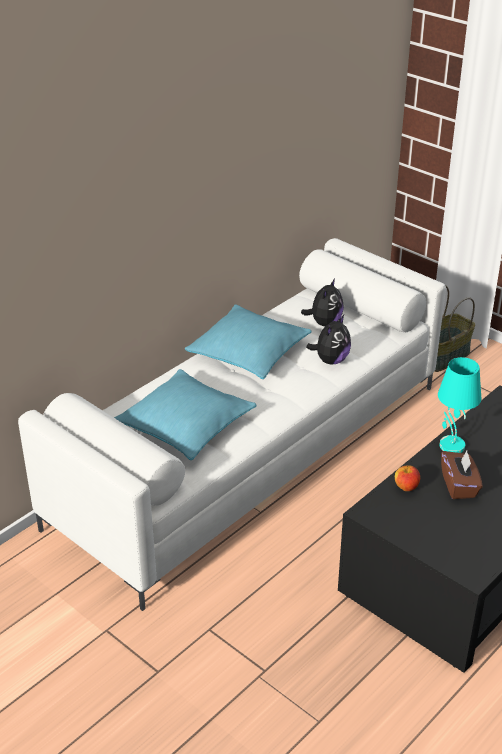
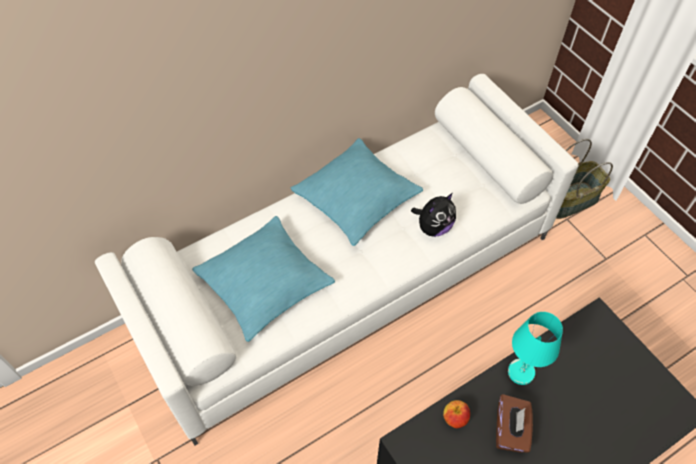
camera: 15 degrees right, 20 degrees up
(324, 323) = (443, 174): plush toy -> none

